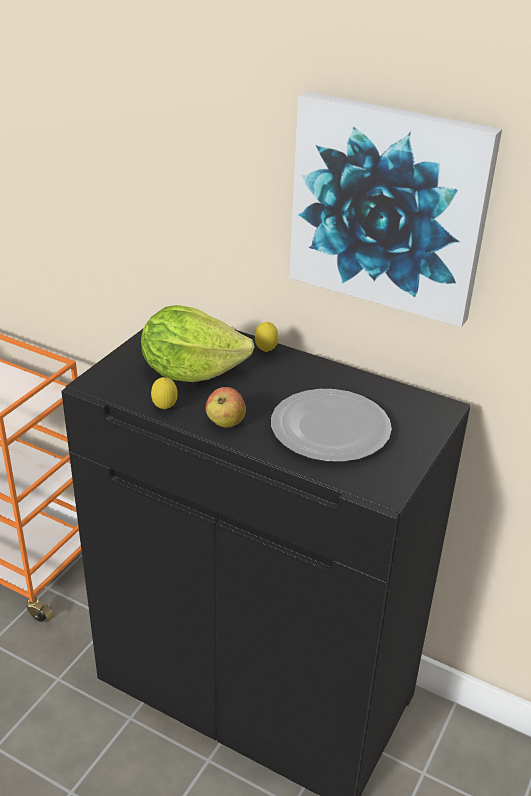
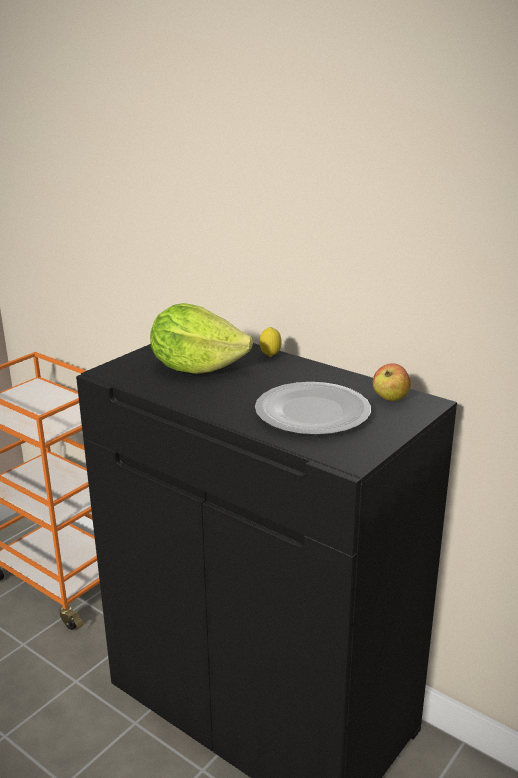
camera: 10 degrees right, 10 degrees down
(165, 408) = (163, 391): lemon -> none
(225, 423) = (215, 404): apple -> apple (390, 398)
(388, 207) = (376, 210): picture -> none

